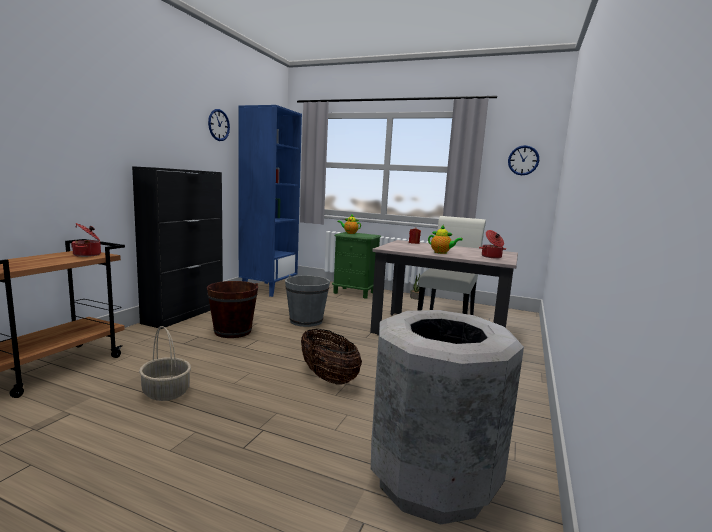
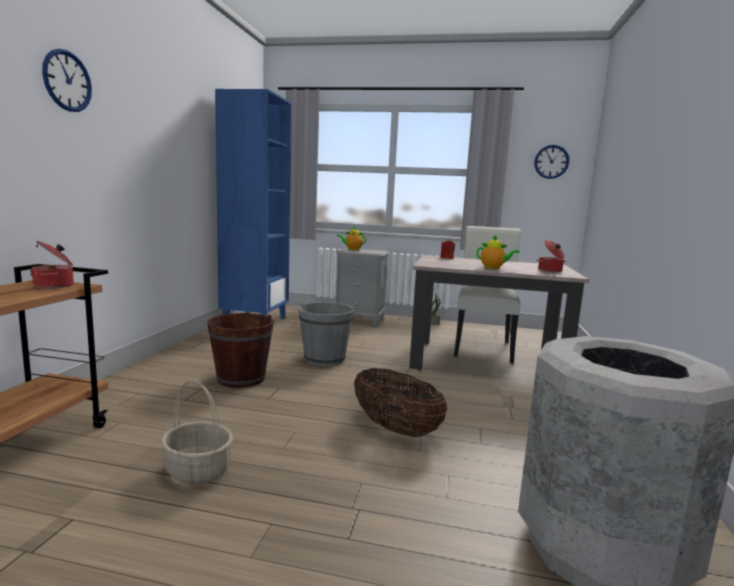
camera: 10 degrees left, 0 degrees up
(185, 314) = (165, 360): black cabinet -> none
(218, 125) = (193, 113): wall clock -> wall clock (67, 81)
(354, 293) = (360, 321): green nightstand -> grey nightstand

